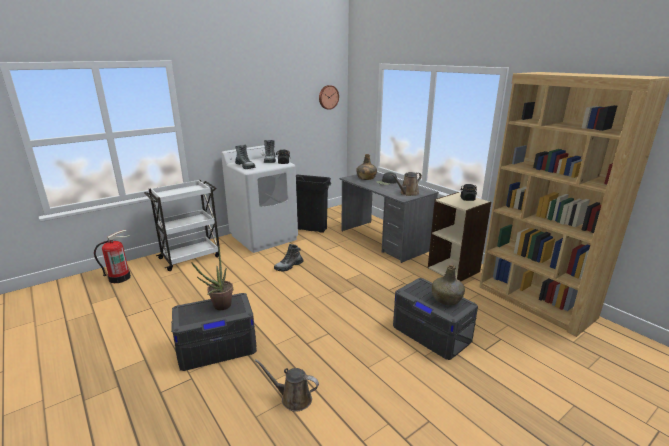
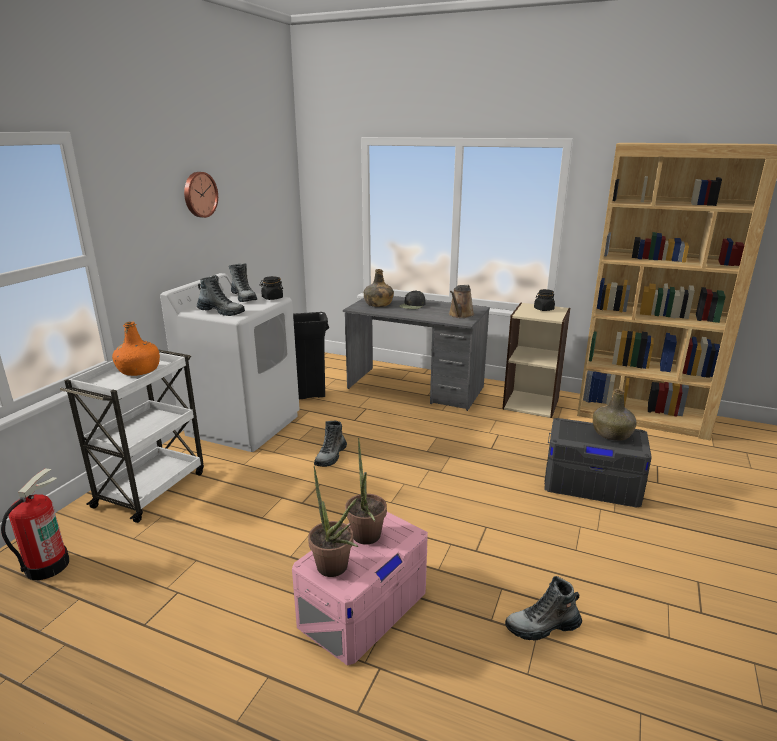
camera: 30 degrees left, 0 degrees up
(187, 191) = (139, 370): none -> orange bottle
(187, 316) = (335, 570): none -> potted plant
(217, 347) = (363, 607): grey storage box -> pink storage box
(293, 398) = (542, 627): brown watering can -> boot
(328, 97) = (280, 191): wall clock -> wall clock (199, 194)

